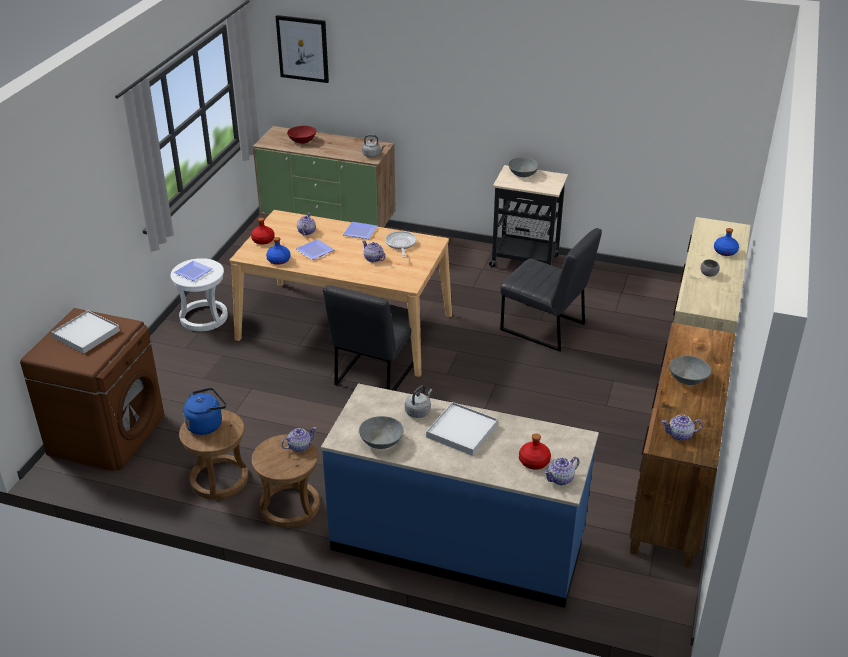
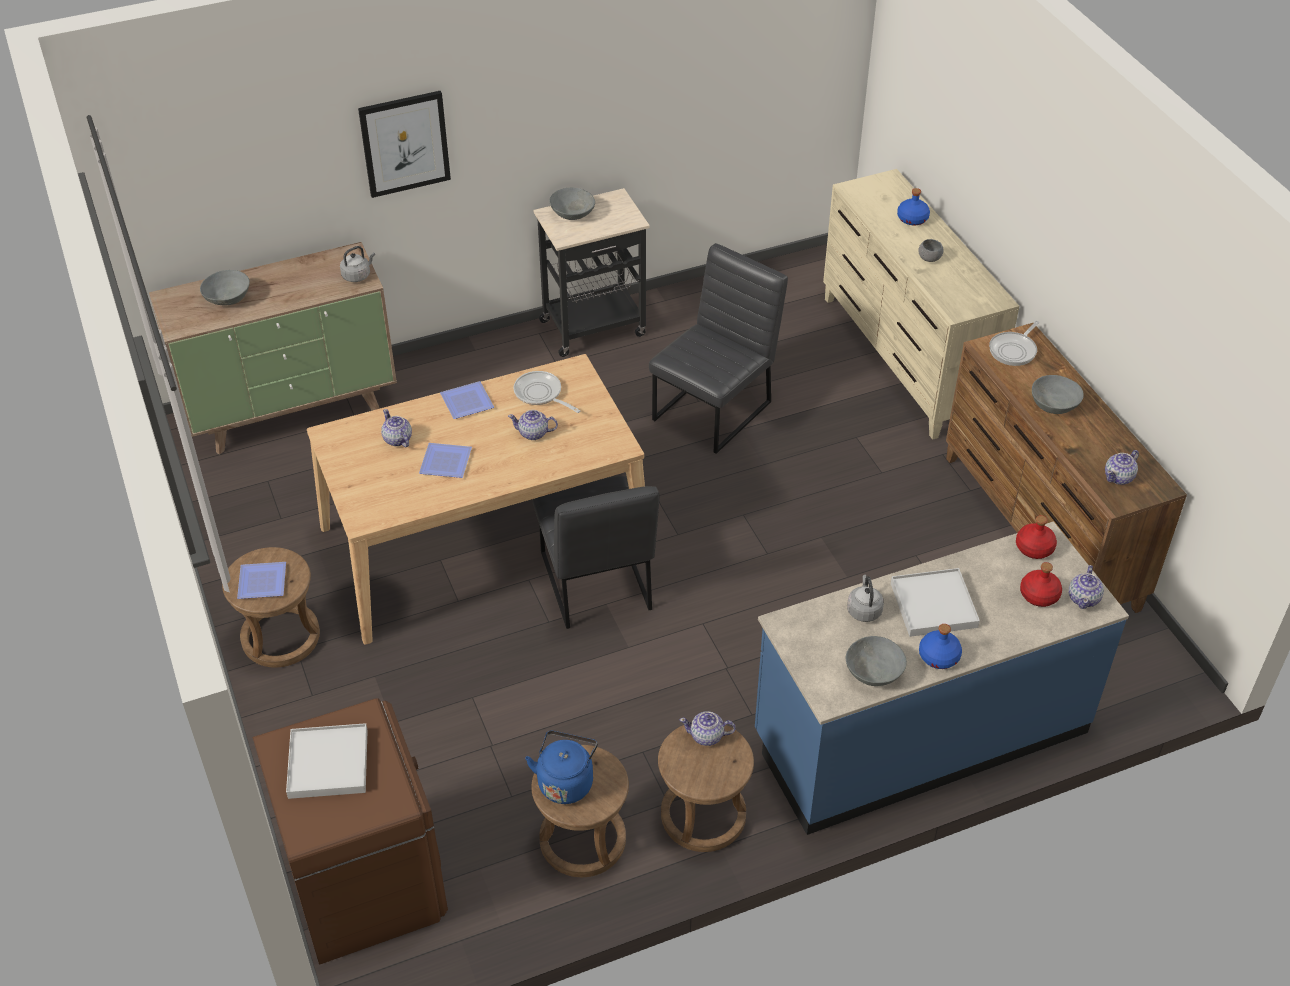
camera: 40 degrees left, 10 degrees up
(203, 317) = (280, 638): white stool -> brown stool
(263, 240) = (356, 484): red bottle -> red bottle (1034, 548)
(278, 260) = (417, 502): blue bottle -> blue bottle (939, 657)
(299, 446) = (707, 736): teapot -> teapot turned 105 degrees counterclockwise
(302, 141) = (228, 298): red bowl -> grey bowl
(303, 48) = (184, 156): picture -> picture (404, 143)
(544, 328) = (715, 409): grey chair -> grey chair turned 45 degrees counterclockwise
(700, 340) = (1014, 350): none -> frying pan

